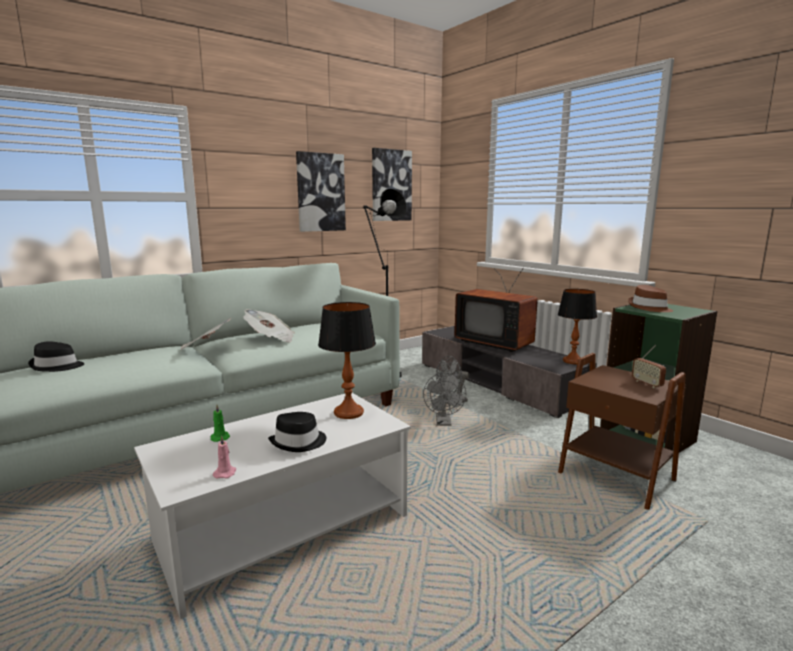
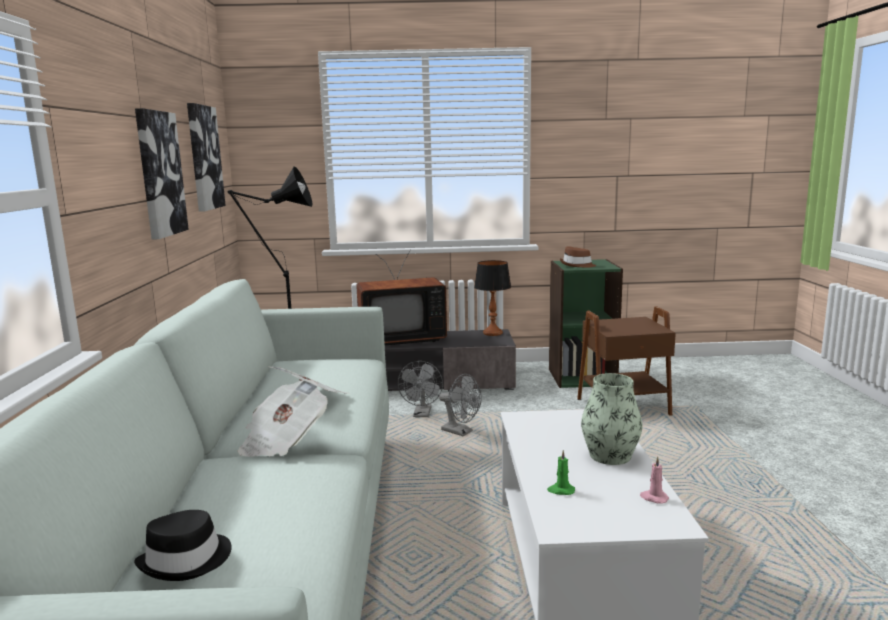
camera: 55 degrees left, 0 degrees up
(299, 442) = (610, 455): black hat -> vase
(348, 412) = (557, 423): table lamp -> none
(647, 384) = (636, 323): radio -> none

